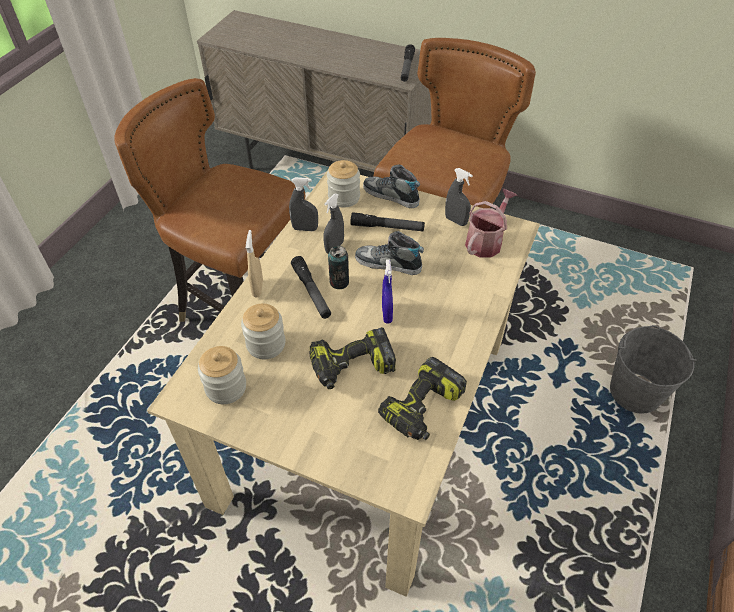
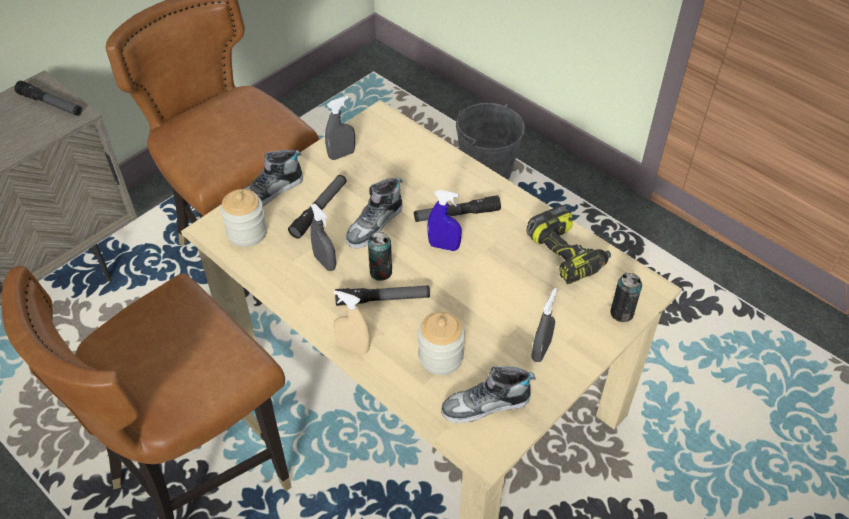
camera: 70 degrees left, 0 degrees up
(226, 387) = (486, 405): jar -> shoe
(305, 228) = (279, 281): grey spray bottle -> grey spray bottle (541, 350)
(352, 367) = (500, 292): power drill -> none
(366, 471) = (621, 313): none -> can
(428, 313) = (456, 214): none -> flashlight
(486, 241) = (383, 143): watering can -> none

